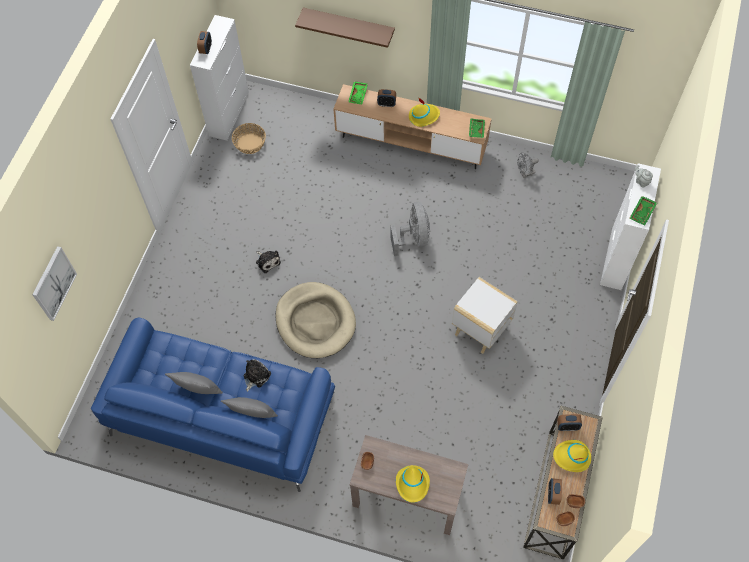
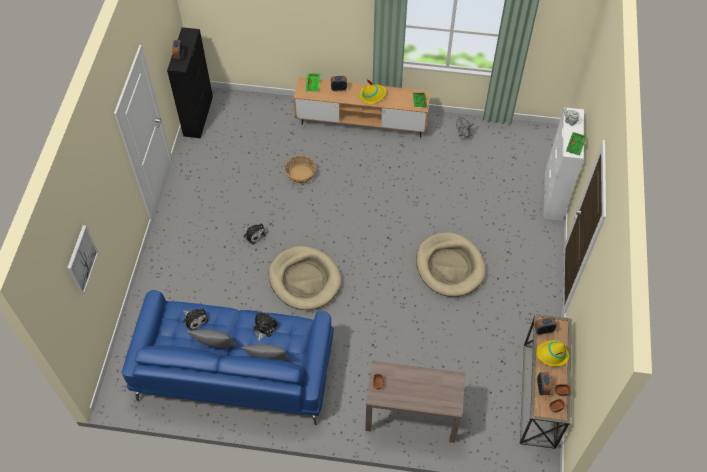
camera: 10 degrees left, 5 degrees down
(181, 356) = (194, 319): none -> plush toy
(229, 113) = (198, 116): white cabinet -> black cabinet
(250, 143) = (221, 138): basket -> basket (301, 174)
(349, 25) = (301, 23): brown shelf -> none
(412, 484) = (420, 396): yellow hat -> none
(413, 238) = (378, 199): grey fan -> none
(481, 328) = (450, 266): white side table -> beige dog bed

